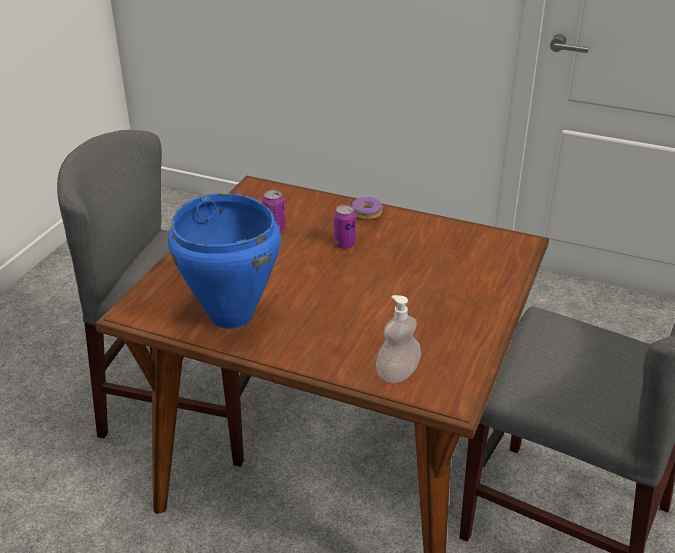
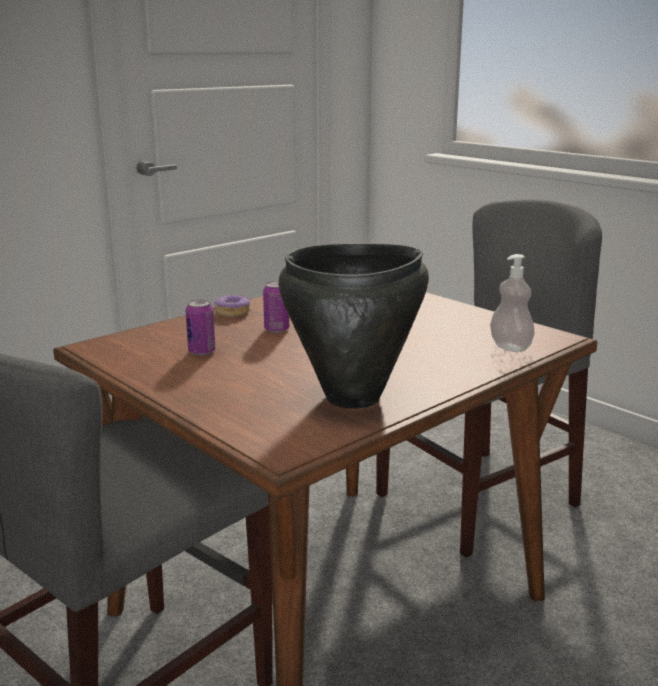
camera: 65 degrees left, 15 degrees down
(231, 316) = (354, 397): blue cooking pot -> black cooking pot

